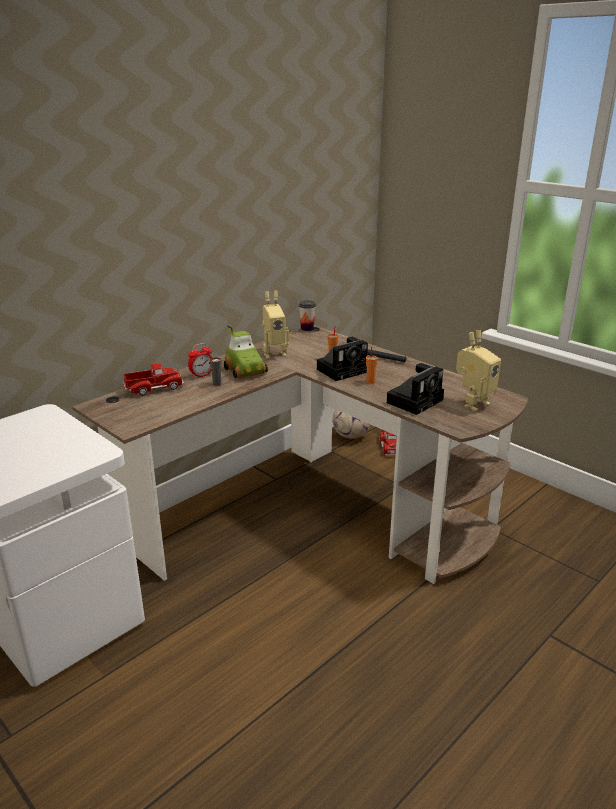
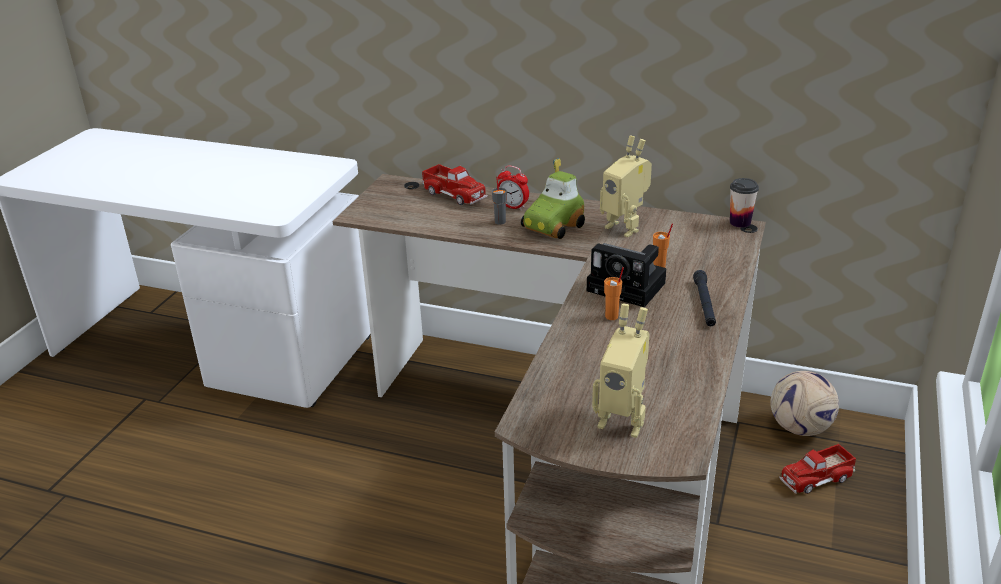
camera: 65 degrees right, 5 degrees up
(415, 400) = (584, 367): camera -> none

